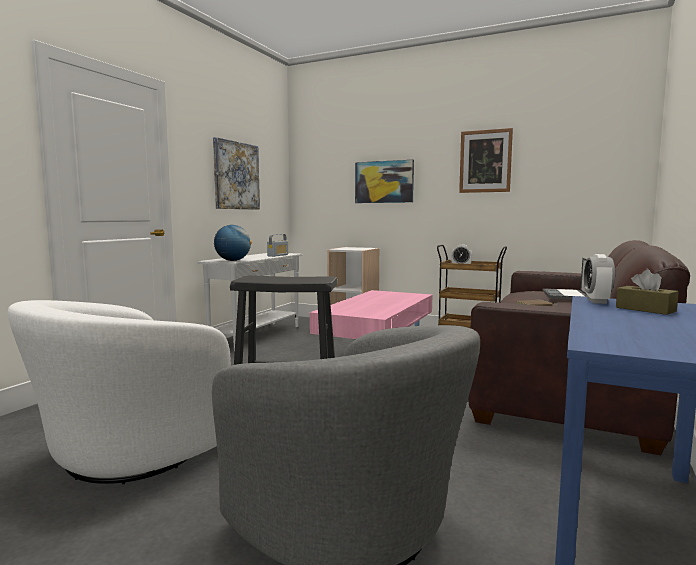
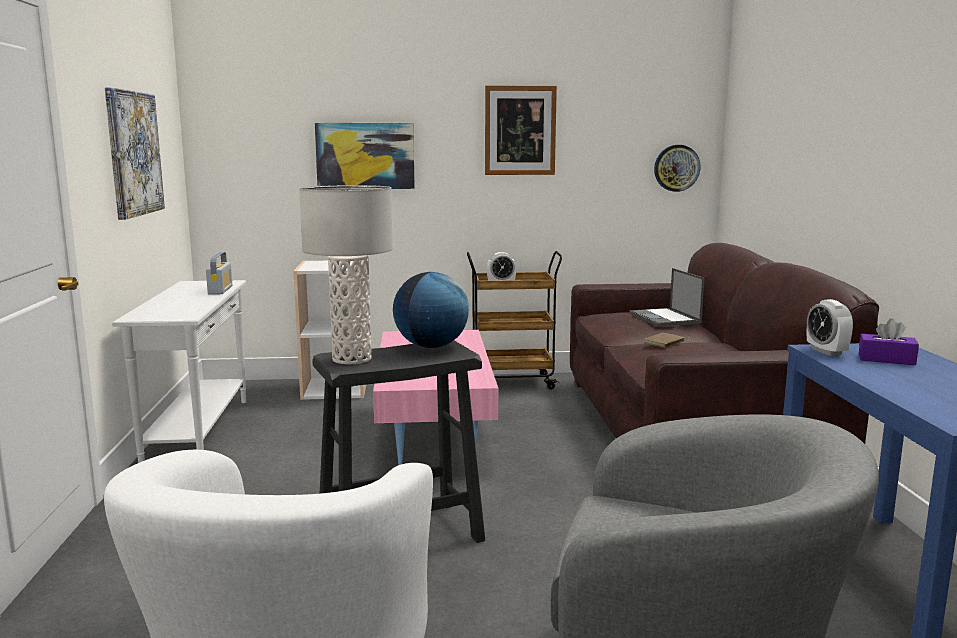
camera: 30 degrees left, 5 degrees up
(233, 260) = (180, 314): globe -> globe (431, 346)
(257, 278) = (352, 359): none -> white table lamp
(612, 185) = (676, 168): none -> wall clock
(645, 309) = (886, 359): brown tissue box -> purple tissue box

